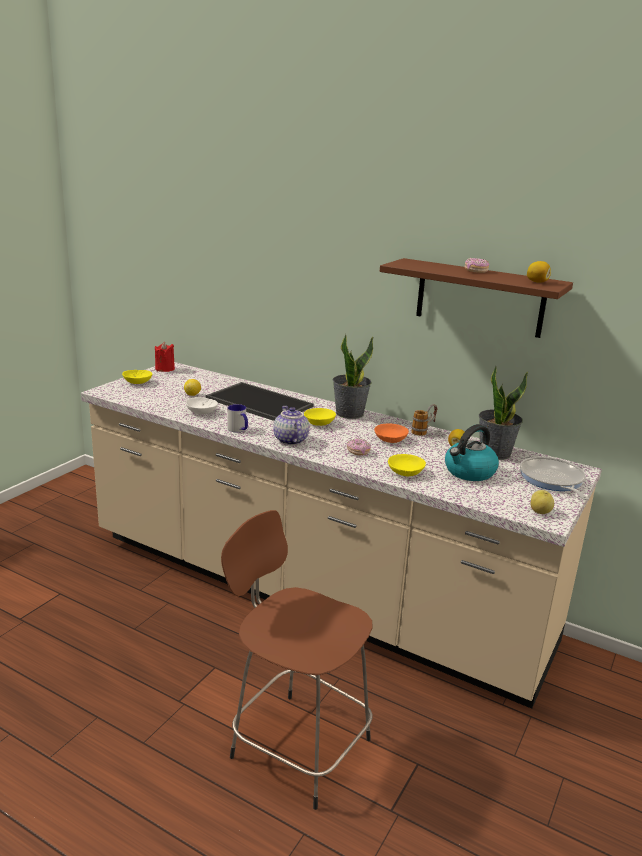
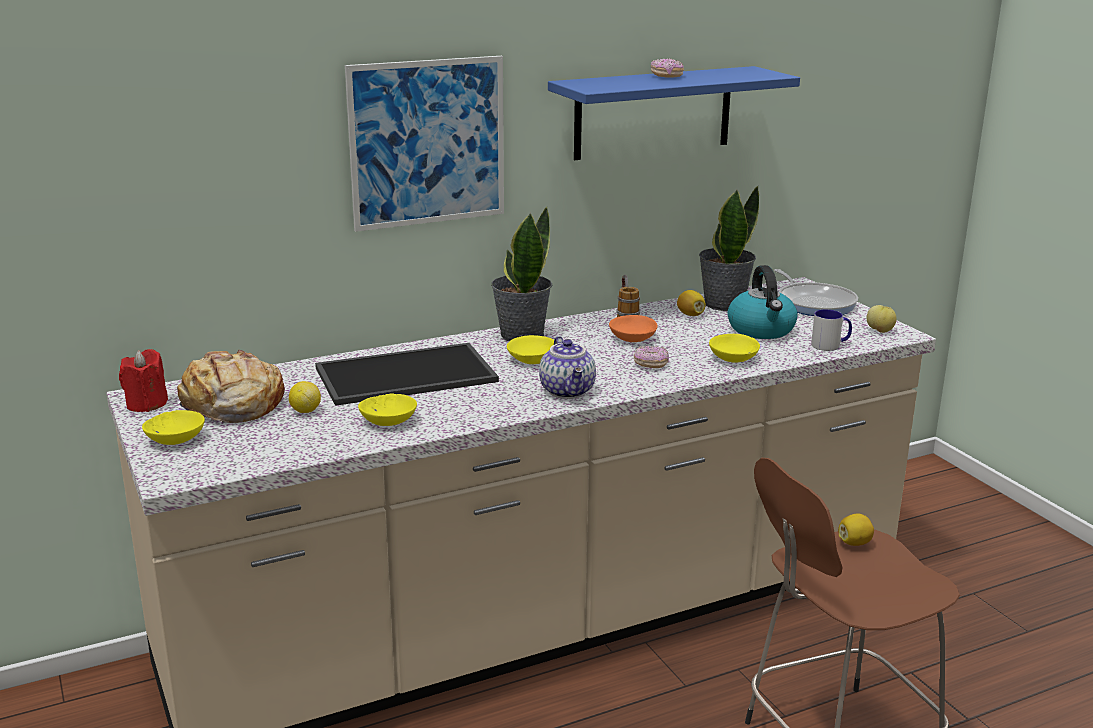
camera: 55 degrees left, 0 degrees up
(181, 381) = (231, 405): none -> bread
(200, 412) = (388, 422): white bowl -> yellow bowl
(239, 430) = (493, 413): mug -> mug (830, 345)
(289, 440) = (568, 391): teapot -> teapot turned 120 degrees counterclockwise
(326, 279) = (427, 142): none -> picture
(480, 298) = (653, 112): brown shelf -> blue shelf
(537, 282) = (747, 73): lemon -> lemon (854, 543)
(552, 480) = (814, 303): frying pan -> frying pan turned 135 degrees counterclockwise

